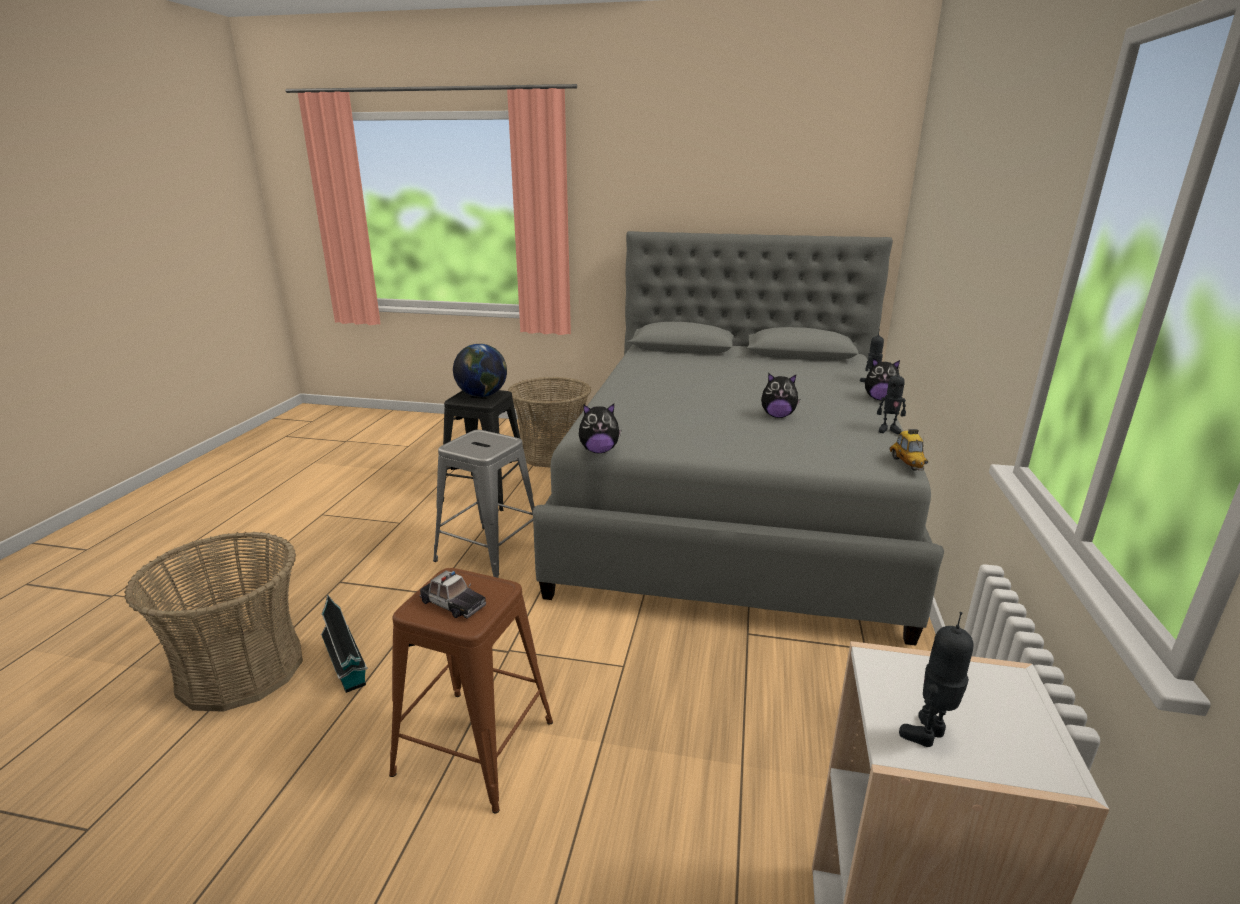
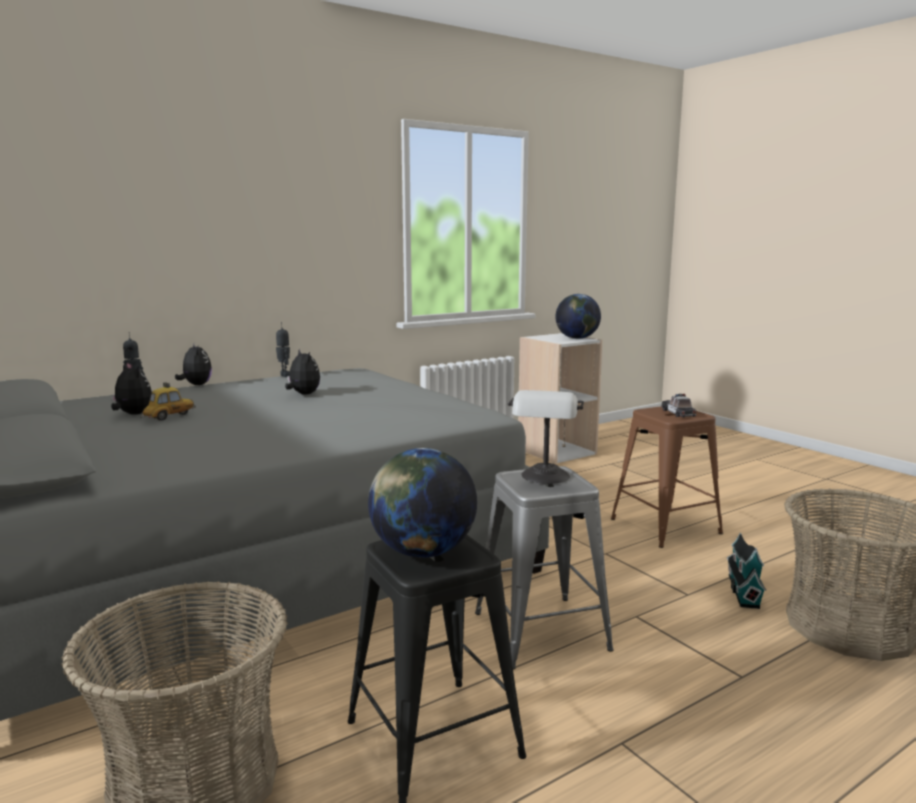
camera: 135 degrees left, 10 degrees down
(481, 444) = (545, 479): none -> table lamp
(599, 451) = (491, 410): plush toy -> plush toy (132, 414)
(907, 463) = (346, 368): toy car -> toy car (169, 417)
(928, 735) = (577, 338): toy robot -> globe

